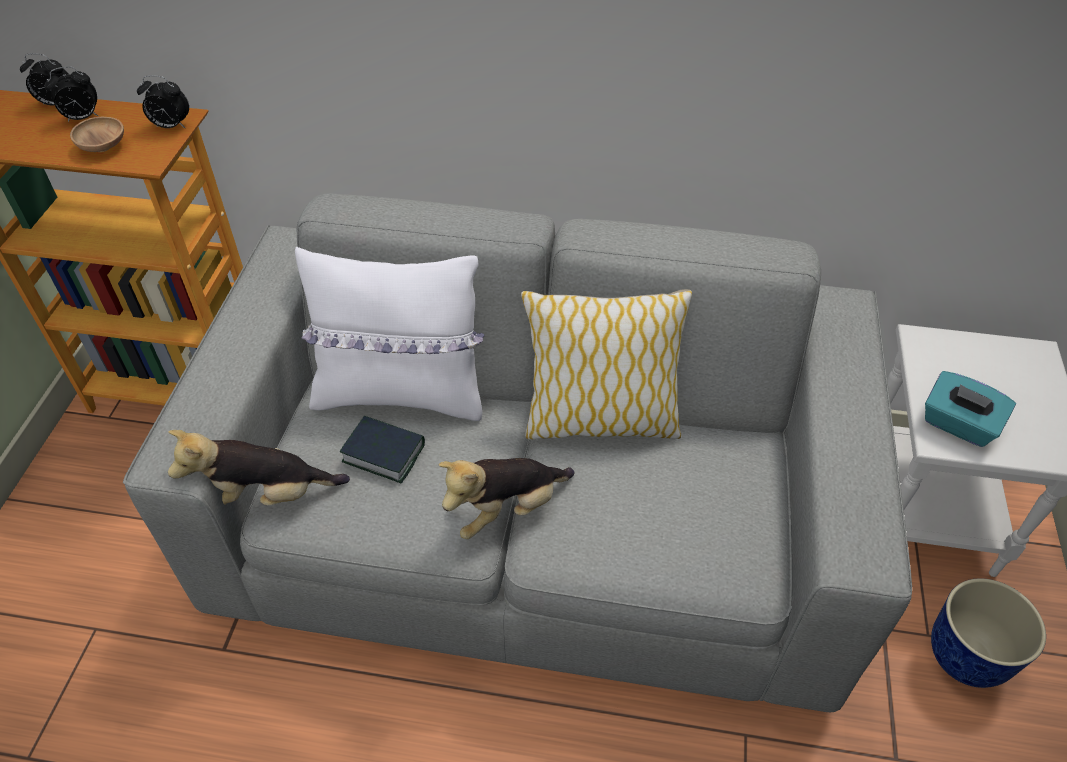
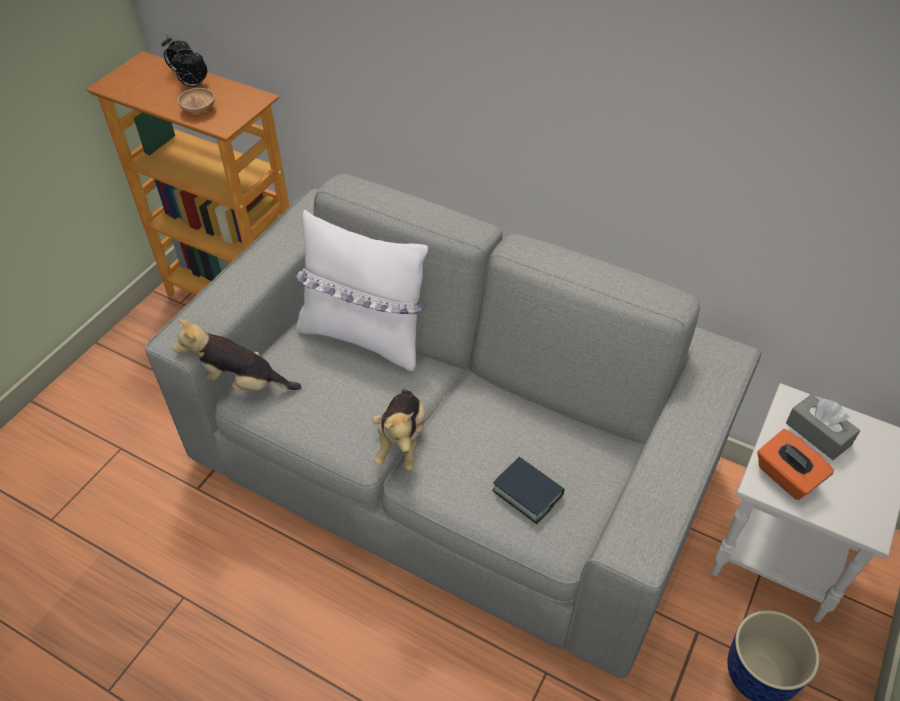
camera: 20 degrees right, 0 degrees up
(171, 126) = (248, 103): alarm clock -> none
(384, 453) = (332, 376): book -> book (527, 493)
(506, 509) = (402, 441): plush toy -> plush toy turned 75 degrees counterclockwise
(600, 420) = (503, 396): pillow -> none
(957, 424) = (786, 477): turquoise tissue box -> orange tissue box
(964, 368) = (818, 434): none -> grey tissue box

